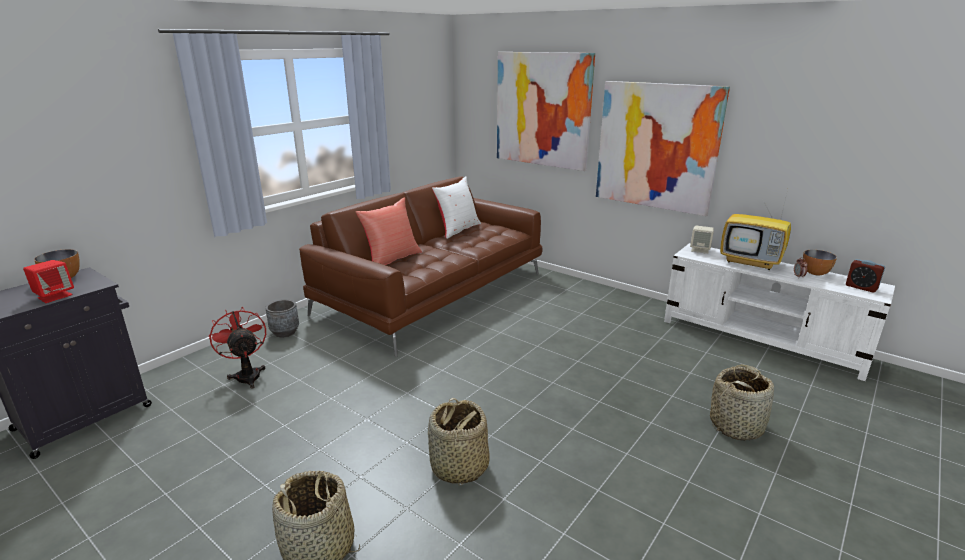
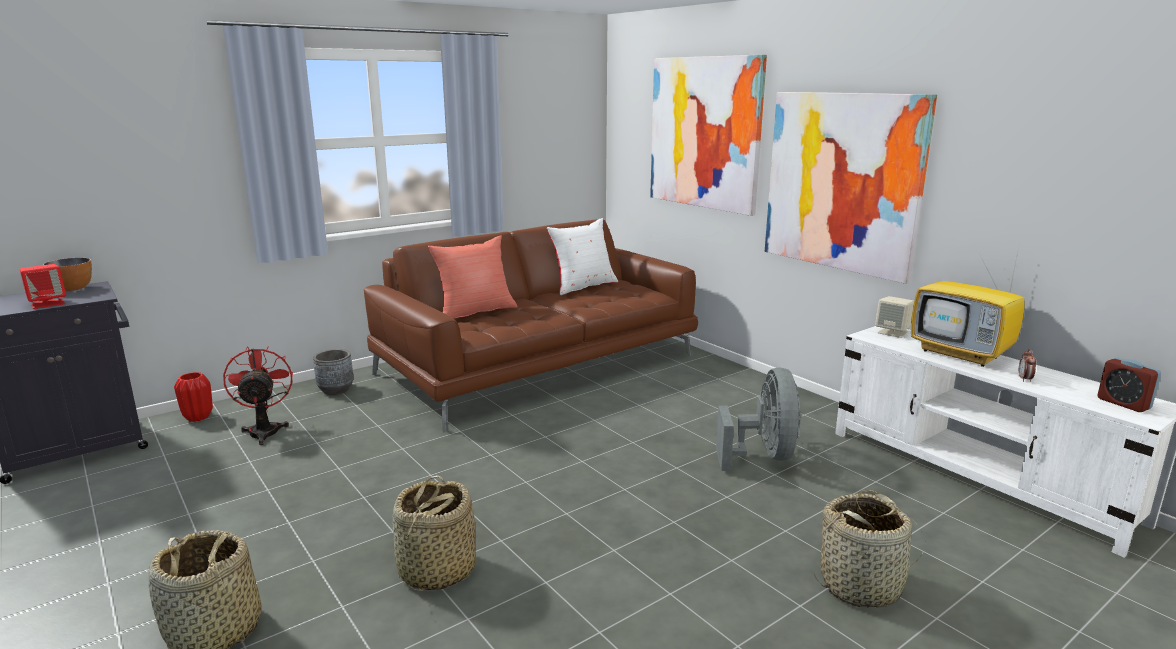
camera: 15 degrees right, 5 degrees down
(179, 372) = (198, 417): none -> red vase
(629, 344) = (763, 456): none -> grey fan
(815, 273) = (1057, 377): bowl -> none

